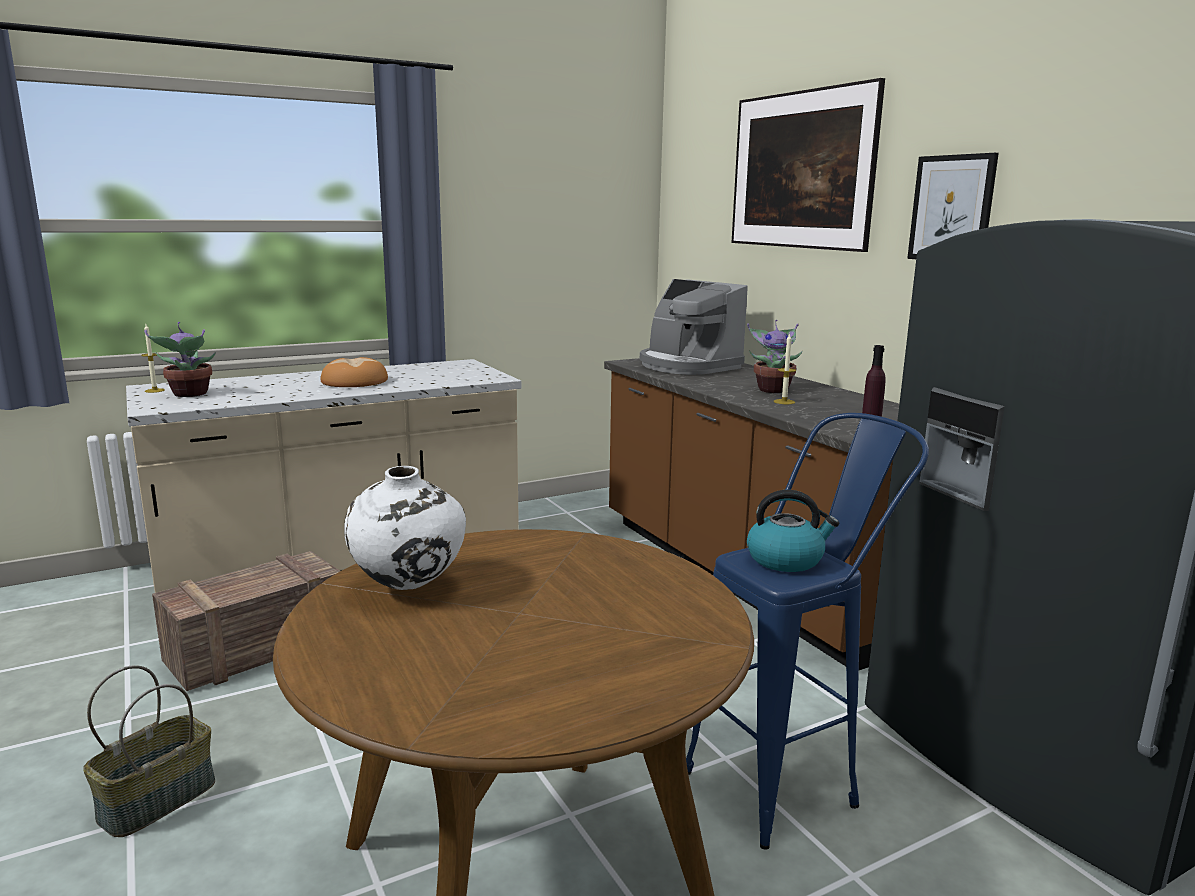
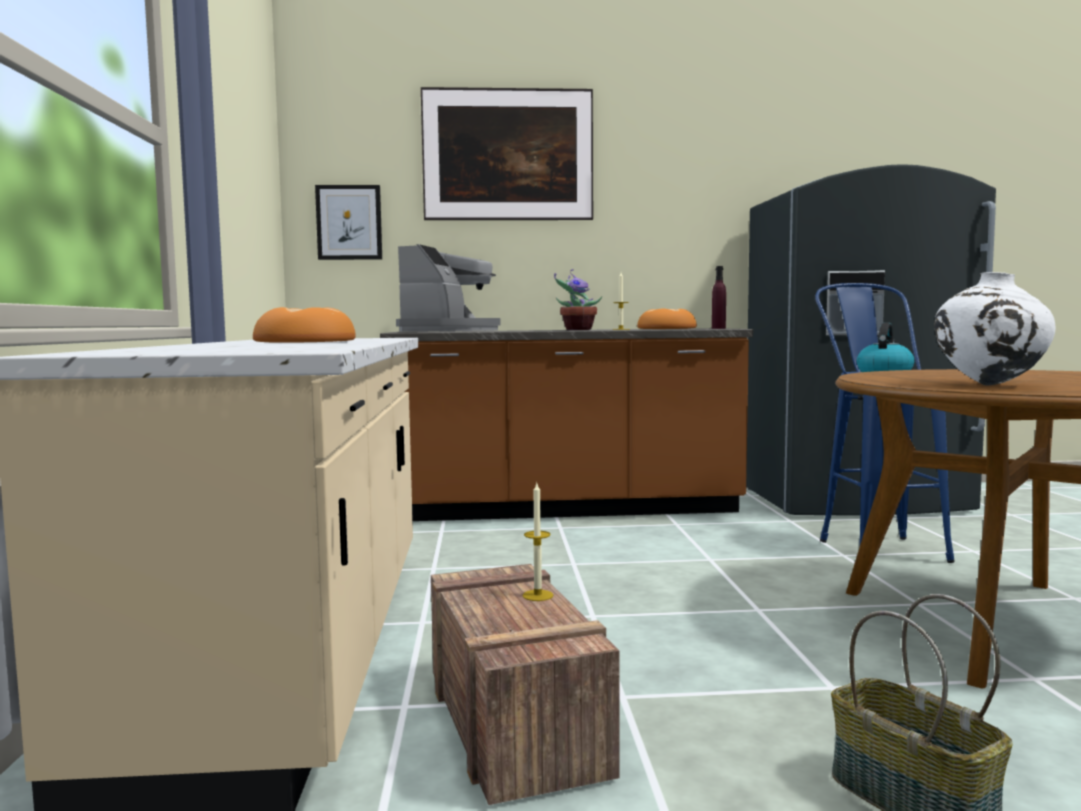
camera: 65 degrees left, 10 degrees down
(155, 390) = (121, 352): candle -> candle (538, 595)
(189, 394) = (218, 349): potted plant -> none
(687, 366) = (451, 331): coffee machine -> coffee machine turned 60 degrees counterclockwise
(837, 413) = (667, 329): none -> bread
(952, 209) = (665, 186): picture -> picture (349, 222)

